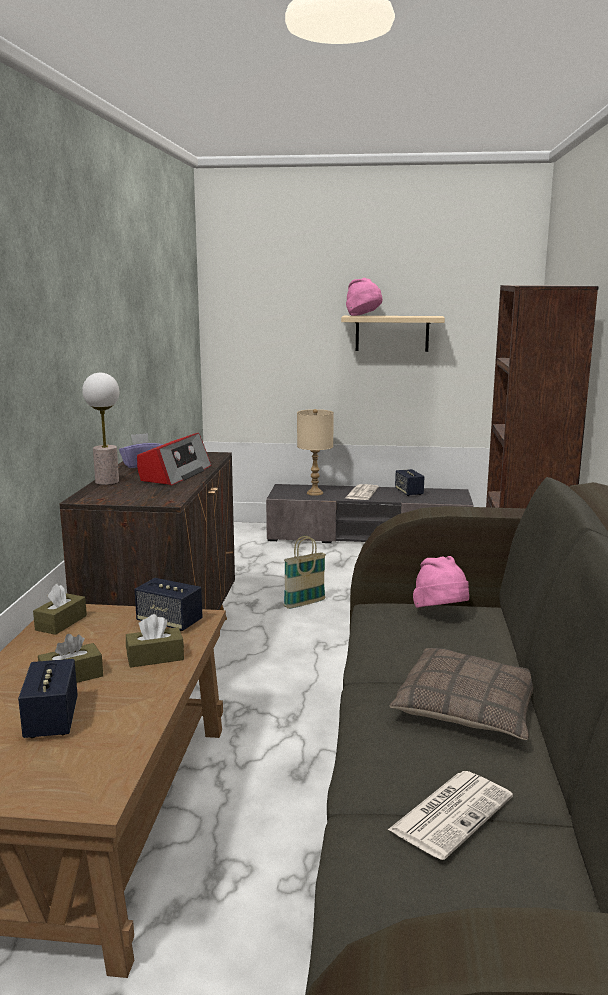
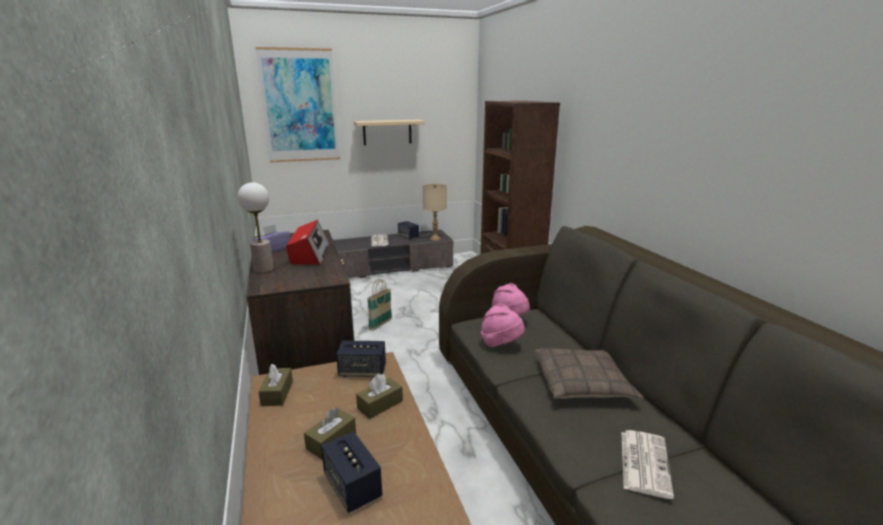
camera: 25 degrees left, 5 degrees up
(271, 293) = (300, 106): none -> picture
(314, 493) = (348, 245): beige table lamp -> beige table lamp (435, 239)
(363, 316) = (370, 121): pink hat -> pink hat (501, 344)

